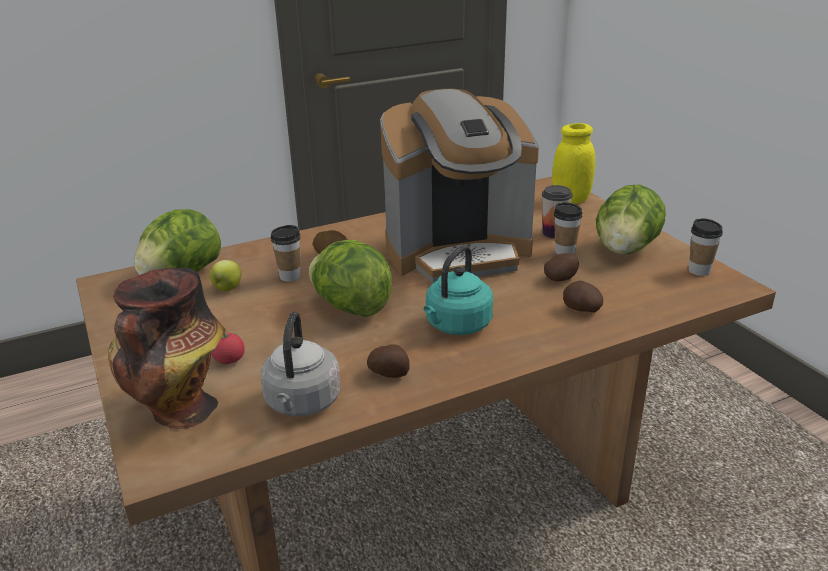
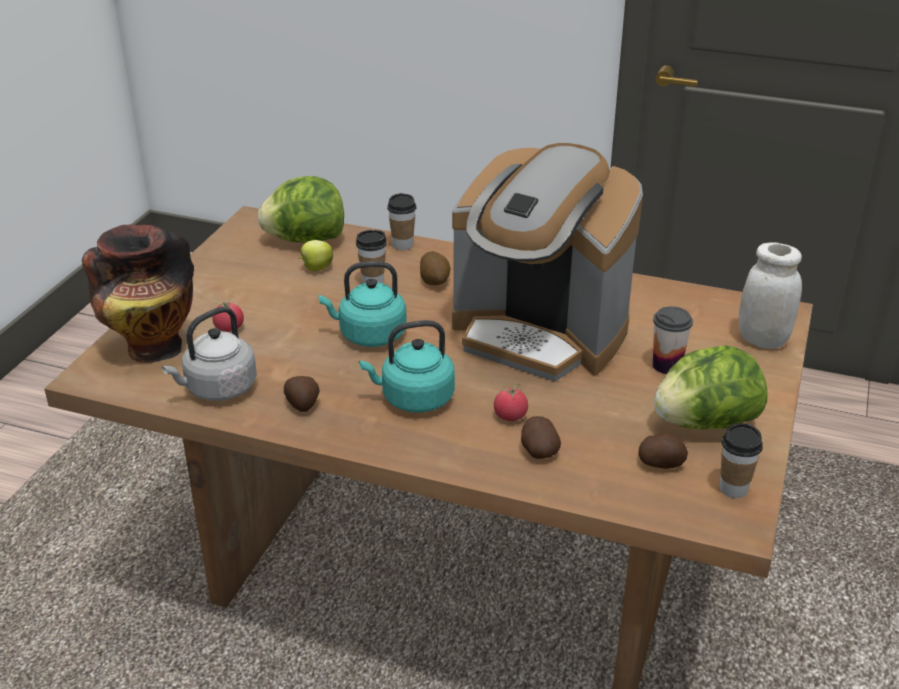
camera: 45 degrees right, 5 degrees up
(351, 307) = (369, 335): lettuce -> turquoise kettle
(530, 302) = (510, 416): none -> tomato
(561, 279) = (579, 413): potato -> potato (661, 464)
(564, 252) = (637, 390): cup -> cup (402, 245)
(571, 200) = (762, 340): yellow jar -> white jar

